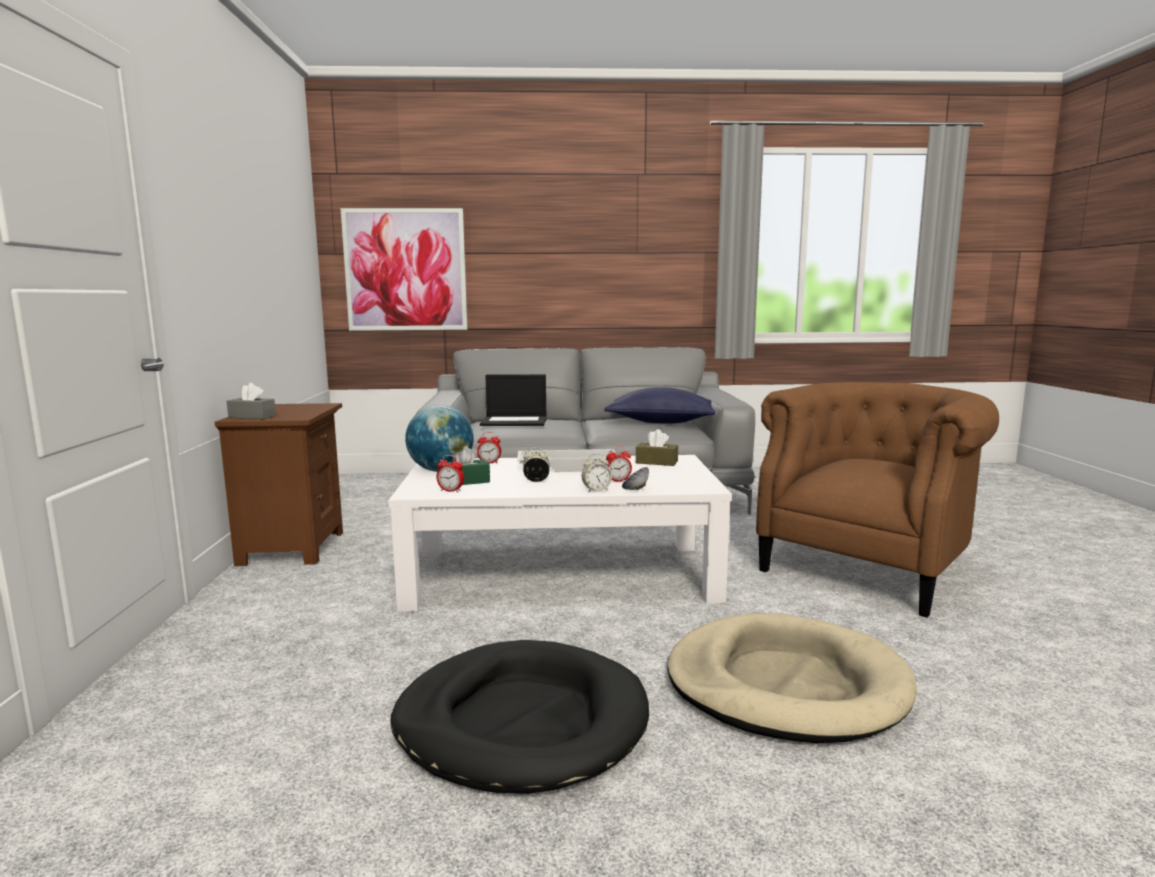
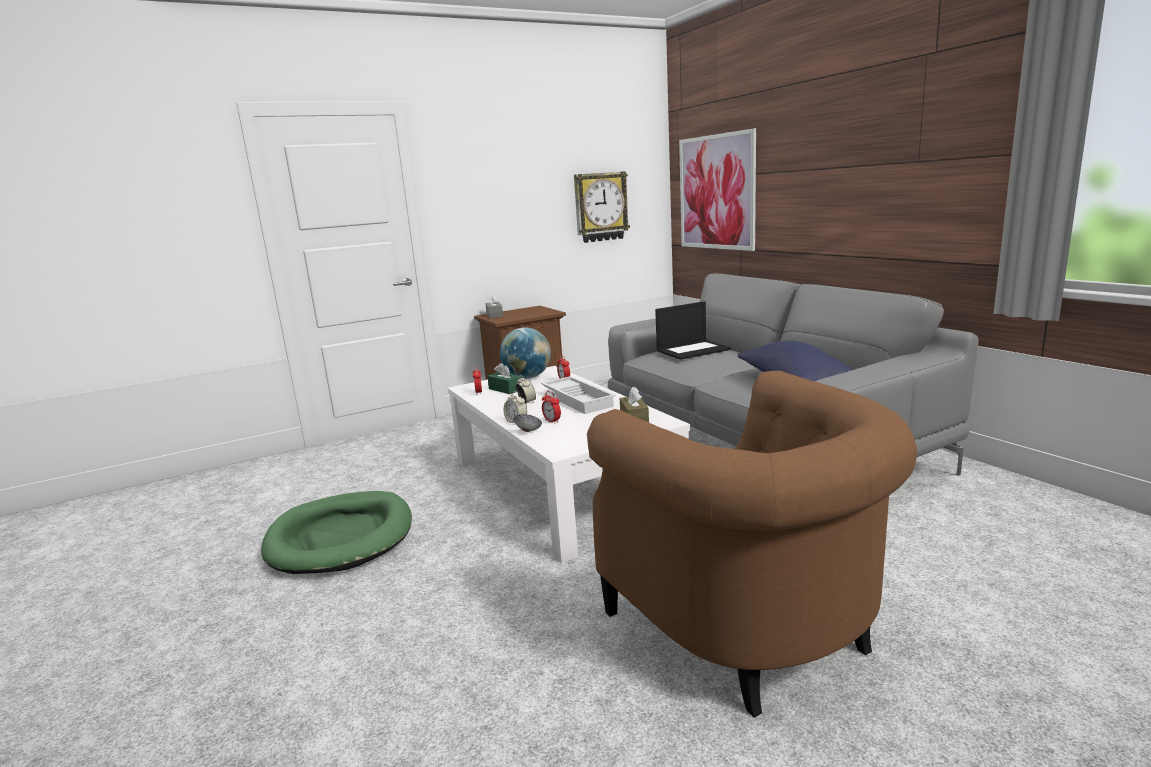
camera: 65 degrees right, 5 degrees up
(286, 275) = (600, 207): none -> wall clock
(515, 421) = (693, 350): laptop -> laptop turned 90 degrees counterclockwise
(521, 721) = (341, 537): black dog bed -> green dog bed
(785, 684) = (423, 619): beige dog bed -> none
(869, 567) = (747, 630): brown armchair -> brown armchair turned 45 degrees clockwise

